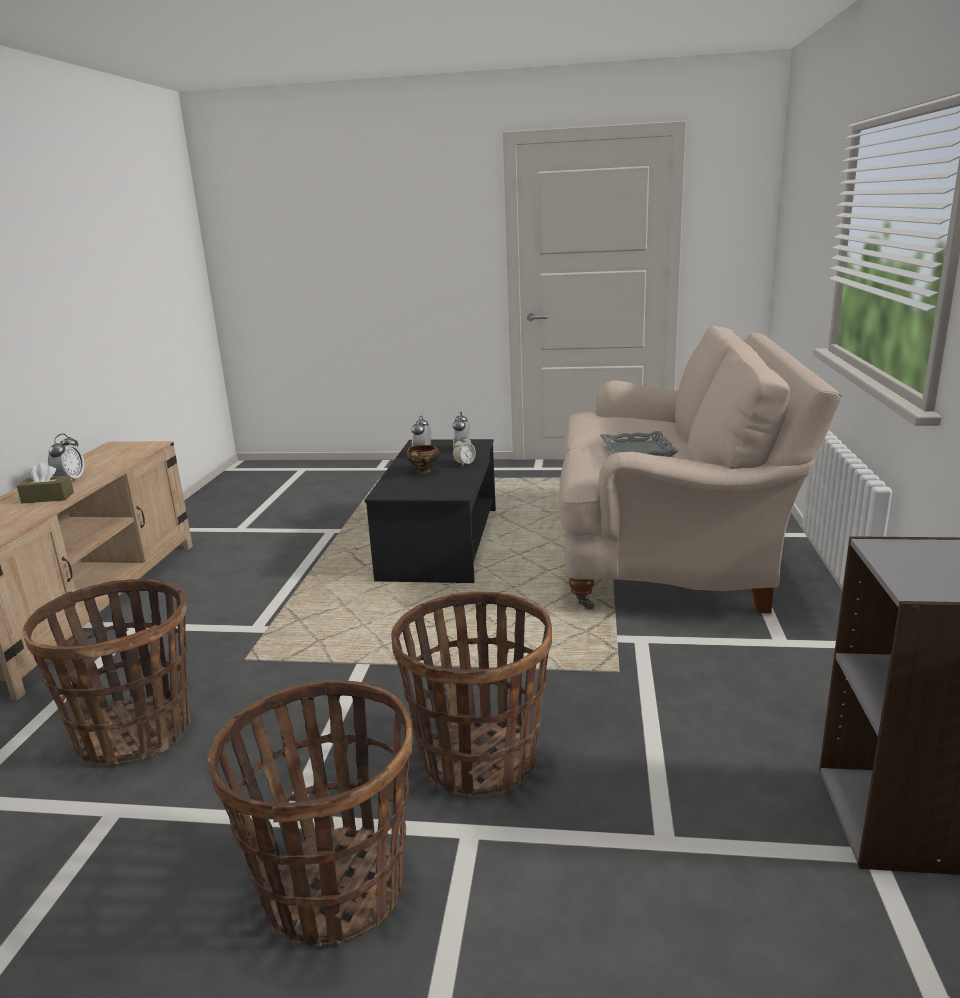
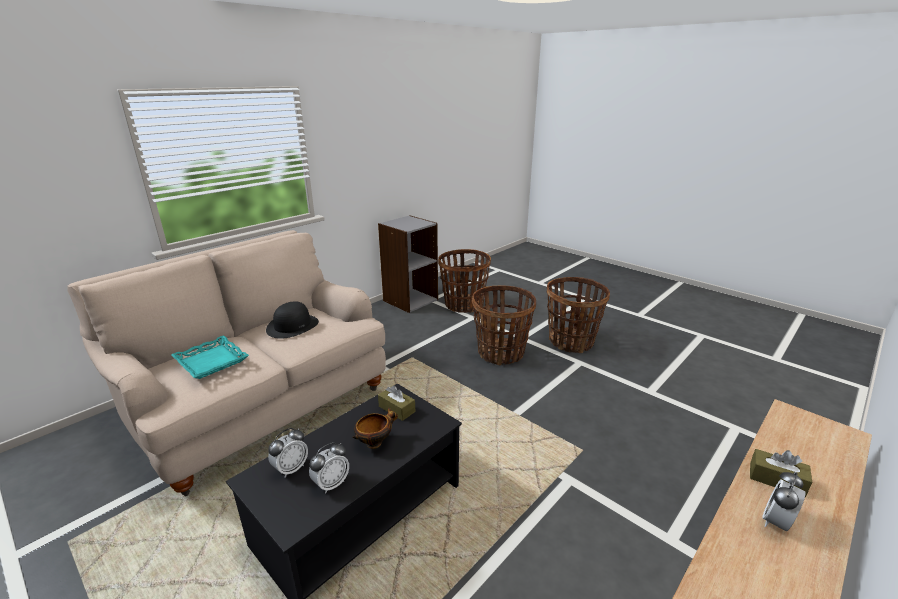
camera: 145 degrees left, 5 degrees up
(135, 733) = (649, 426): basket -> basket (463, 305)
(437, 488) = (397, 409): none -> brown tissue box
(464, 463) = (328, 438): alarm clock -> none
(621, 420) = (212, 361): none -> turquoise tray
(638, 451) = (292, 326): grey tray -> black hat

